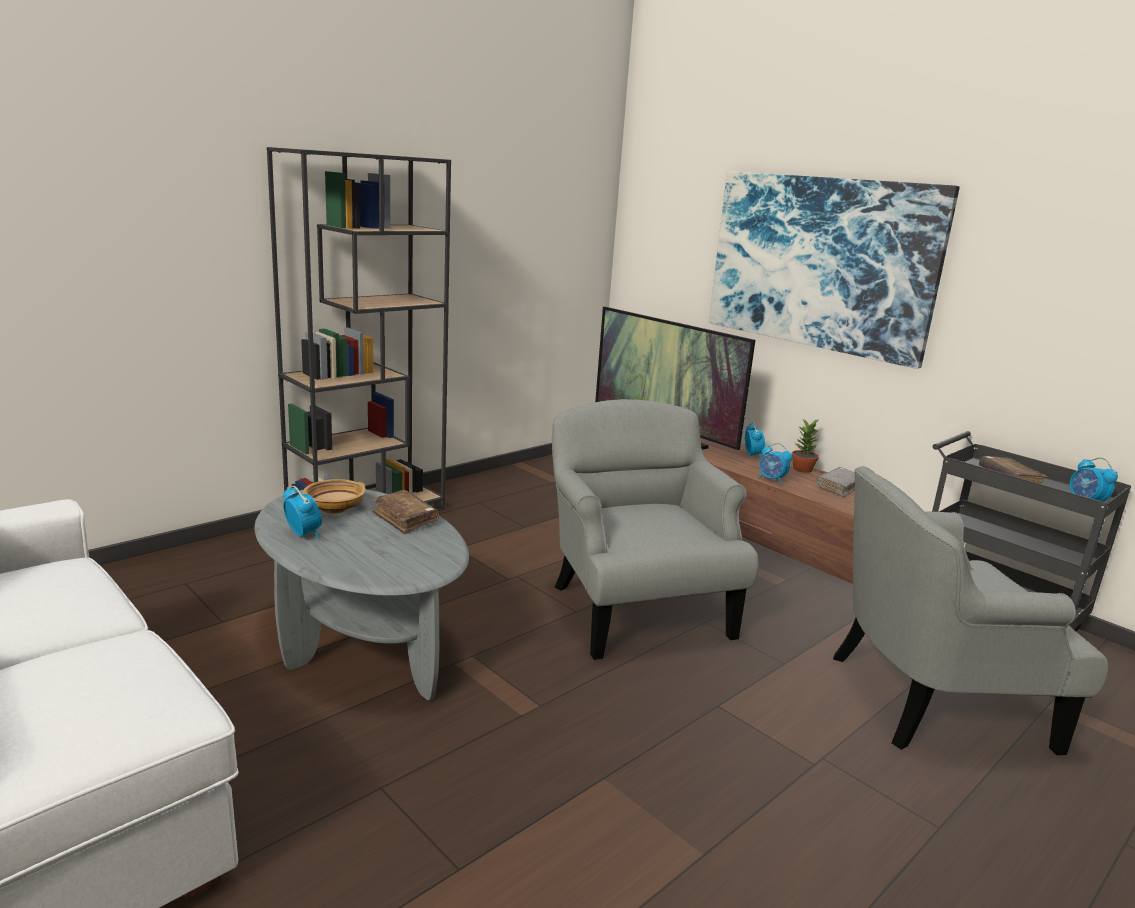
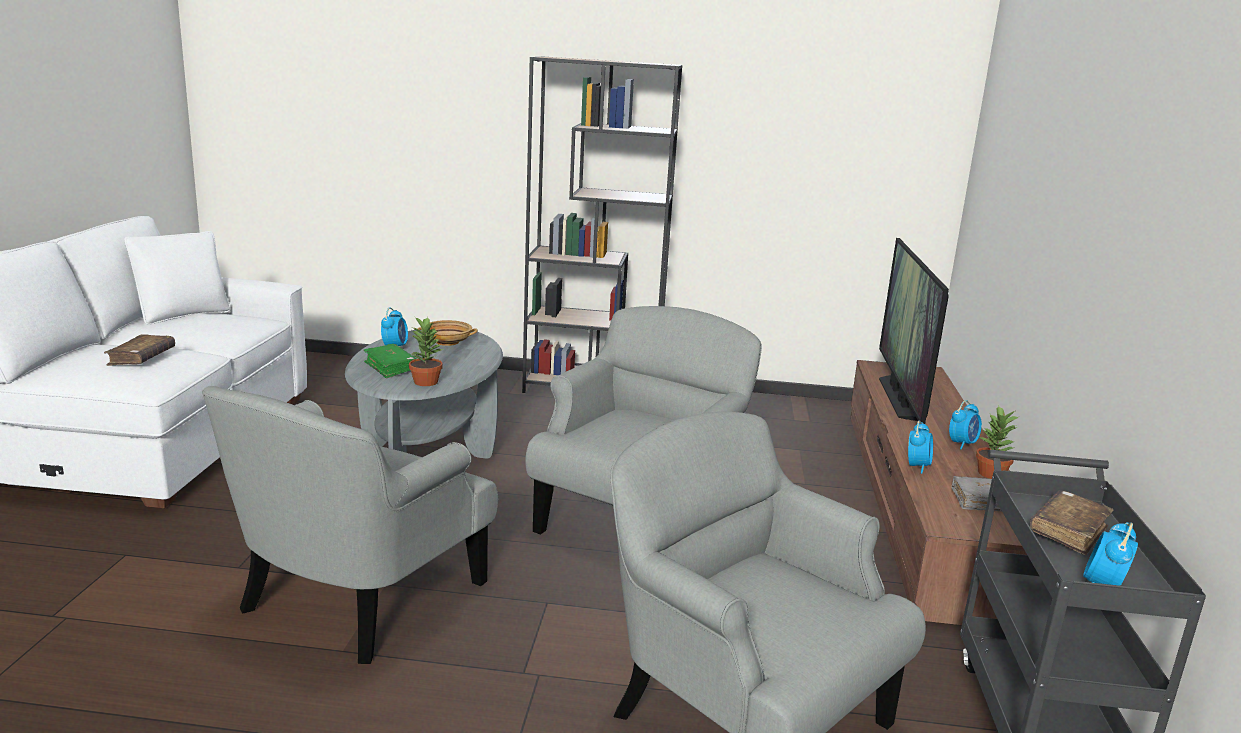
camera: 50 degrees right, 0 degrees up
(360, 555) = (391, 367): none -> green book
(405, 519) = (467, 361): brown book -> brown book (142, 358)
(430, 554) = (425, 382): none -> potted plant
(610, 804) = (358, 596): none -> grey armchair
(772, 480) = (917, 466): alarm clock -> alarm clock turned 150 degrees counterclockwise
(820, 263) = (1062, 201): picture -> none

